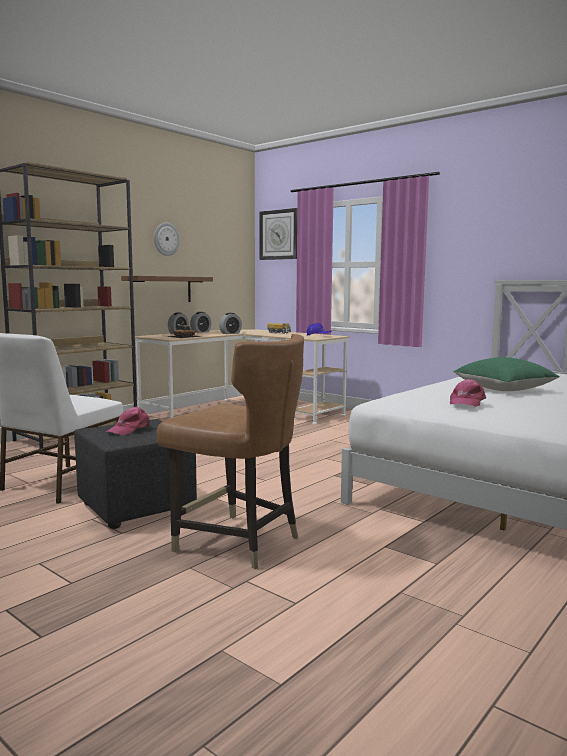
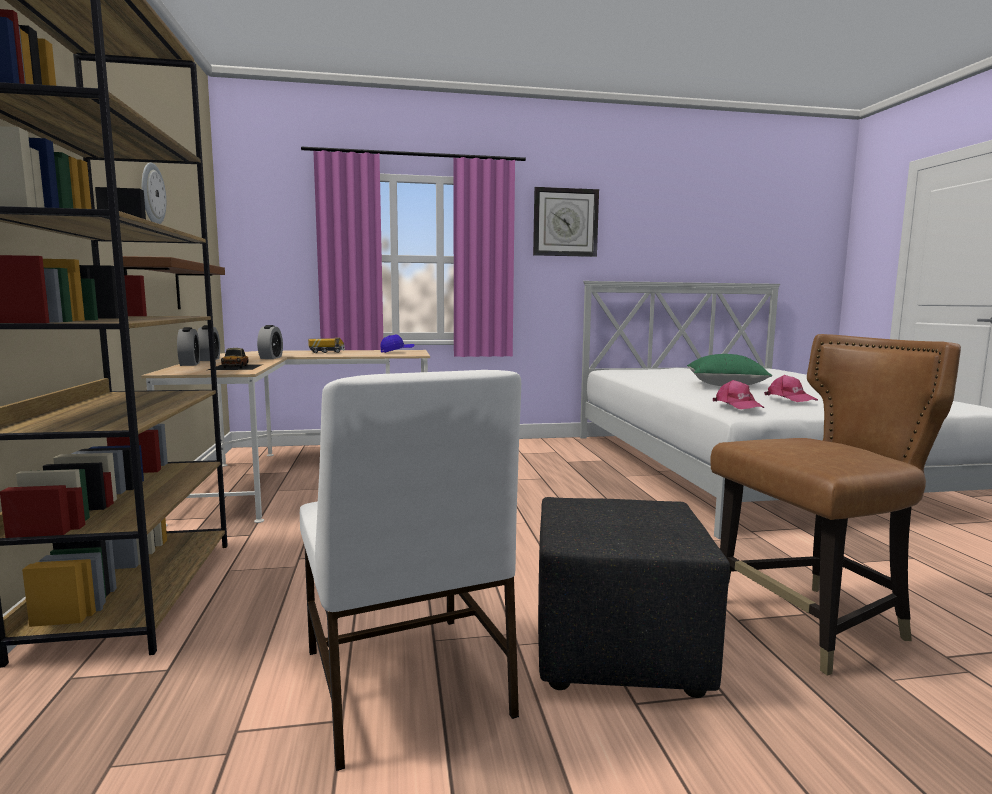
camera: 50 degrees left, 0 degrees up
(129, 429) = (615, 521): pink cap -> pink cap (738, 405)
(279, 234) = (269, 210): wall clock -> wall clock (565, 222)

